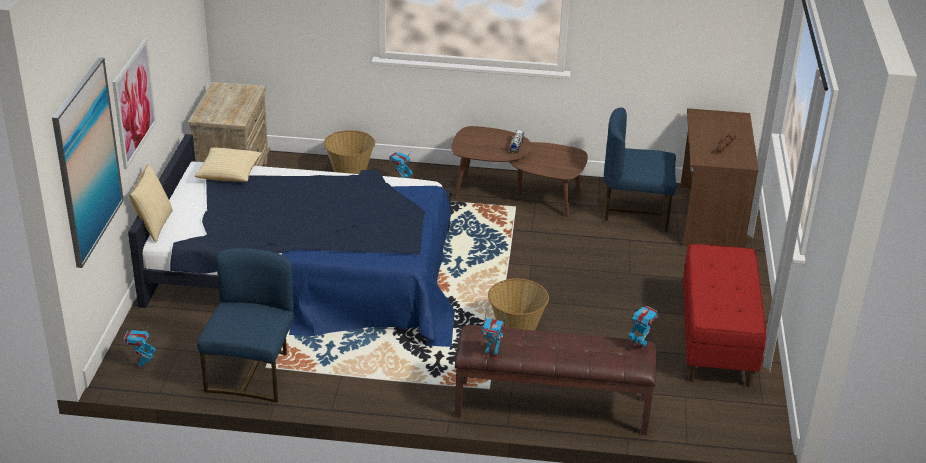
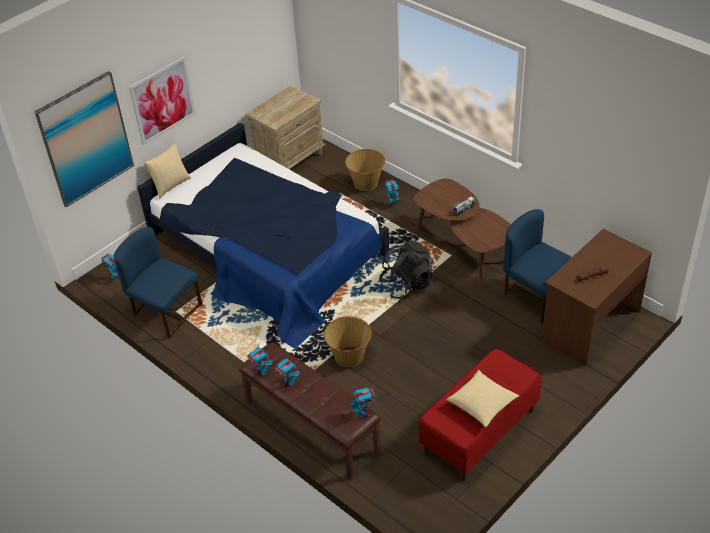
camera: 40 degrees right, 10 degrees up
(229, 174) = (249, 162): pillow -> pillow (481, 404)
(252, 373) = (165, 312): blue chair -> blue chair turned 105 degrees counterclockwise
(501, 247) = (407, 284): none -> black backpack
(533, 352) = (289, 384): none -> toy robot

